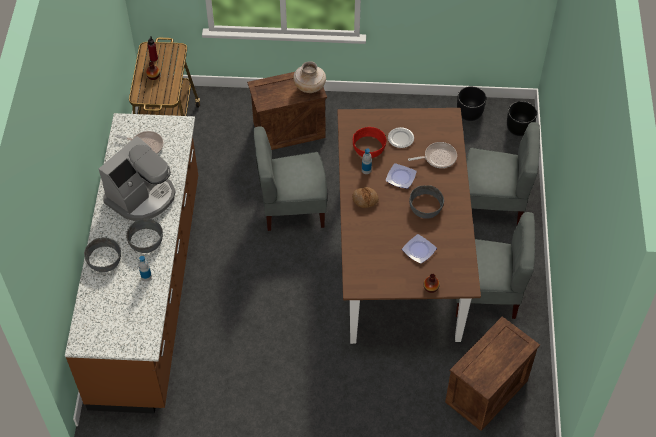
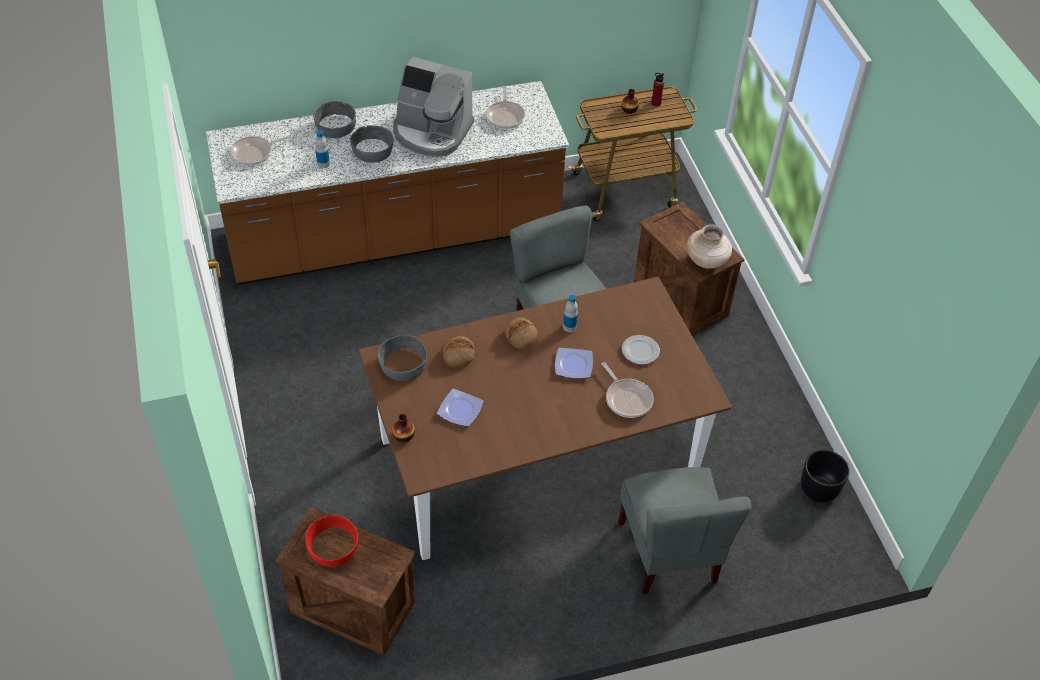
camera: 70 degrees right, 5 degrees down
(111, 323) = (254, 153): none -> frying pan
(369, 147) = (609, 321): red bowl -> red bowl (333, 548)
(369, 239) = (458, 355): none -> bread
(425, 207) = (535, 402): grey bowl -> grey bowl (402, 365)
(486, 294) = (510, 575): grey chair -> none
(519, 128) = (826, 558): black planter -> none

